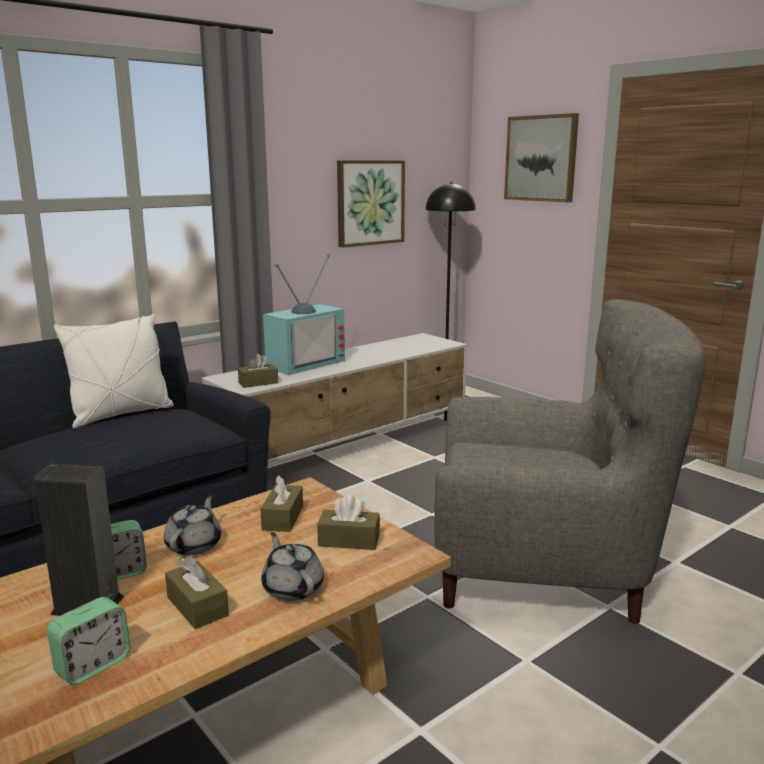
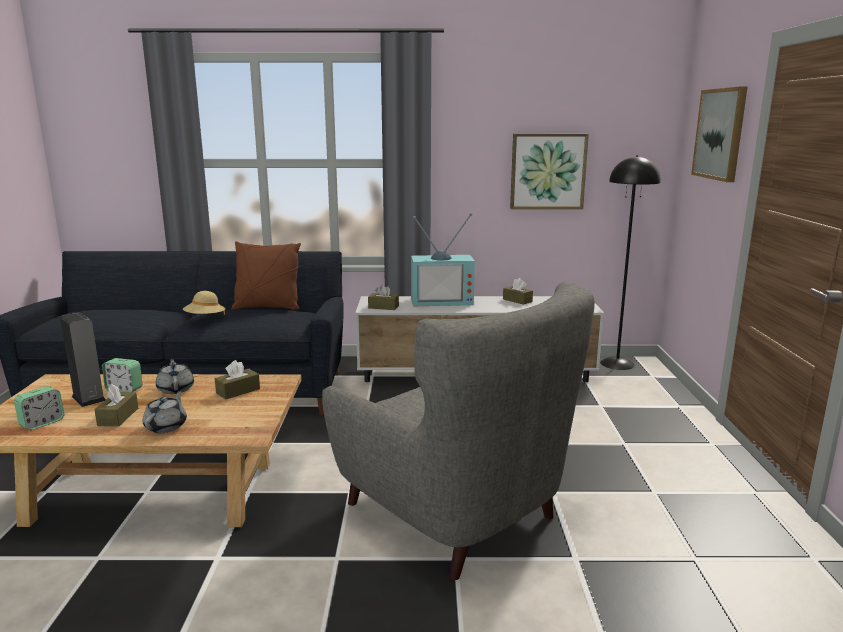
camera: 40 degrees right, 0 degrees up
(71, 447) = (205, 318): none -> beige hat
(93, 665) = (42, 423): alarm clock -> alarm clock turned 45 degrees counterclockwise
(121, 414) = (267, 307): white pillow -> brown pillow
(194, 545) = (176, 389): grey teapot -> grey teapot turned 75 degrees counterclockwise
(349, 540) = (240, 415): brown tissue box -> brown tissue box (517, 300)

